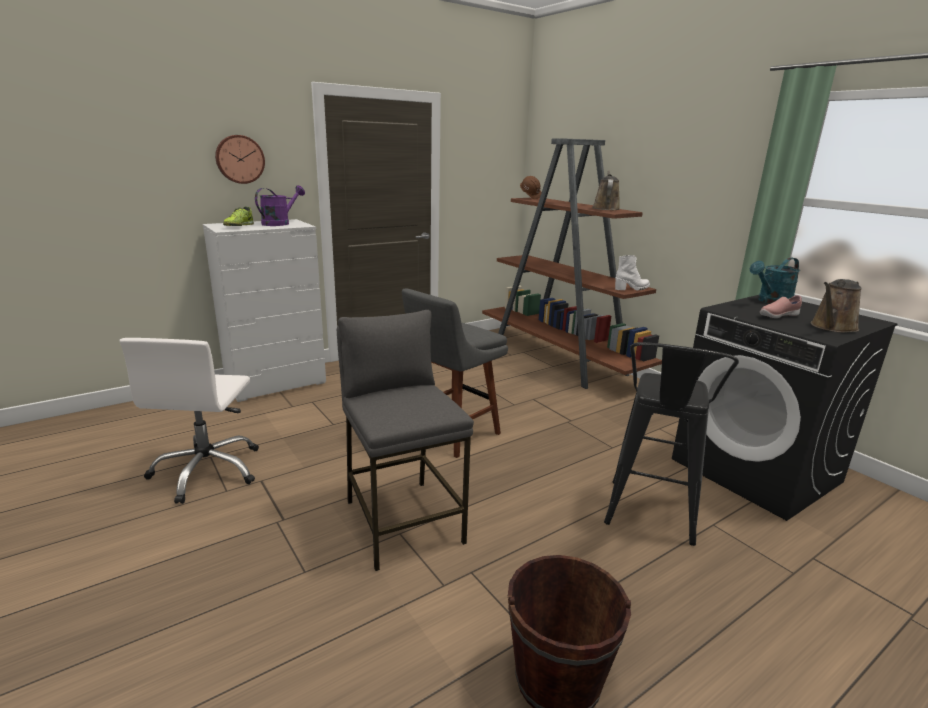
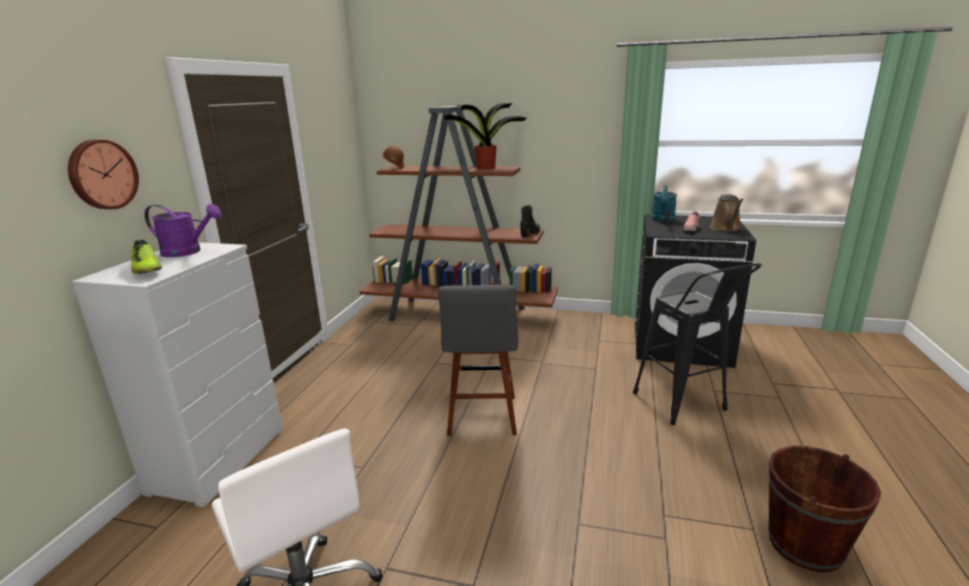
camera: 40 degrees left, 0 degrees up
(280, 223) = (188, 252): purple watering can -> purple watering can turned 105 degrees clockwise
(403, 521) = (565, 512): grey stool -> none
(605, 208) = (487, 168): brown watering can -> potted plant
(632, 289) = (530, 234): white boot -> black boot

